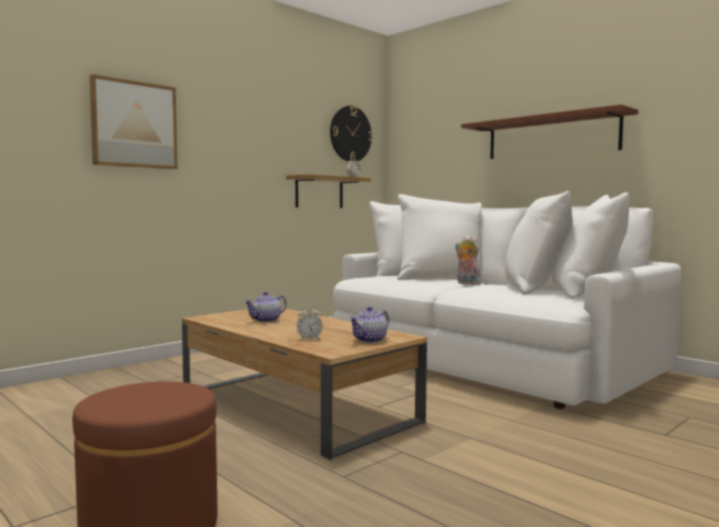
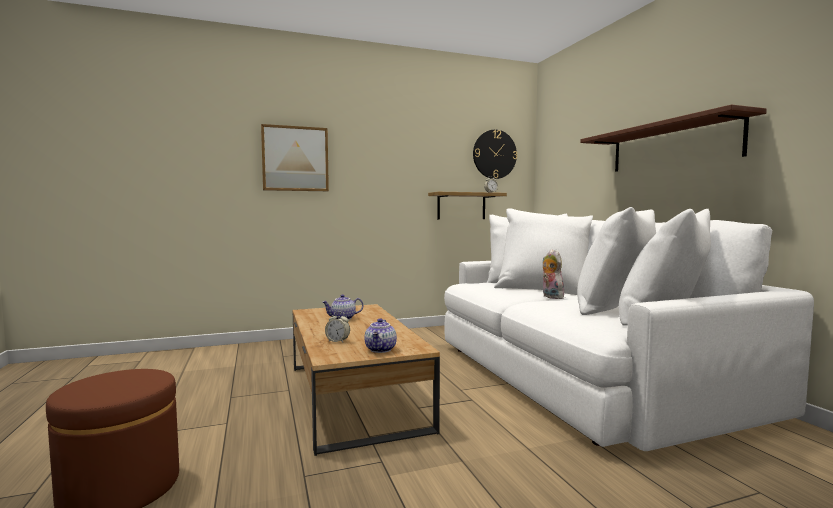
camera: 25 degrees right, 0 degrees up
(370, 340) = (381, 350): teapot -> teapot turned 60 degrees counterclockwise

